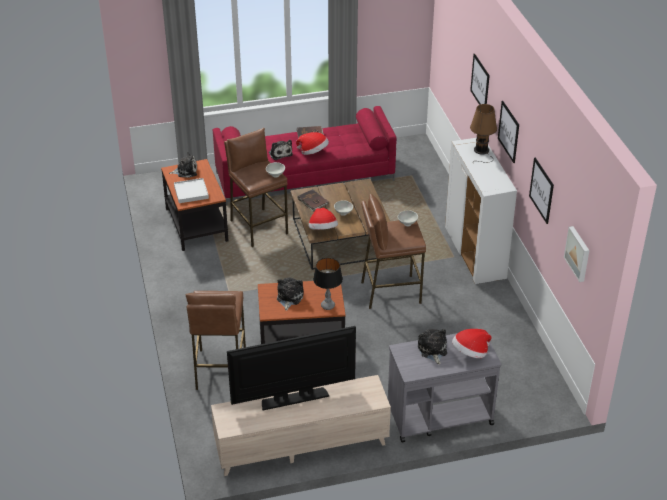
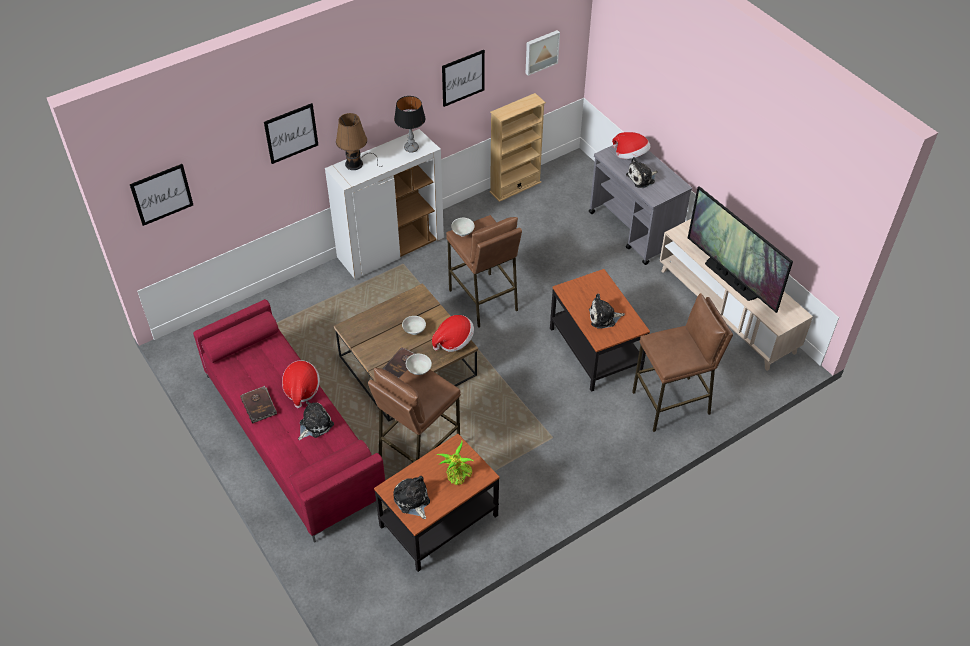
camera: 110 degrees left, 10 degrees up
(191, 192) = (457, 476): white tray -> potted plant
(328, 306) = (599, 284): table lamp -> table lamp (411, 148)
(508, 131) = (378, 104): picture -> picture (162, 194)
(532, 348) = (515, 187): none -> beige bookcase

